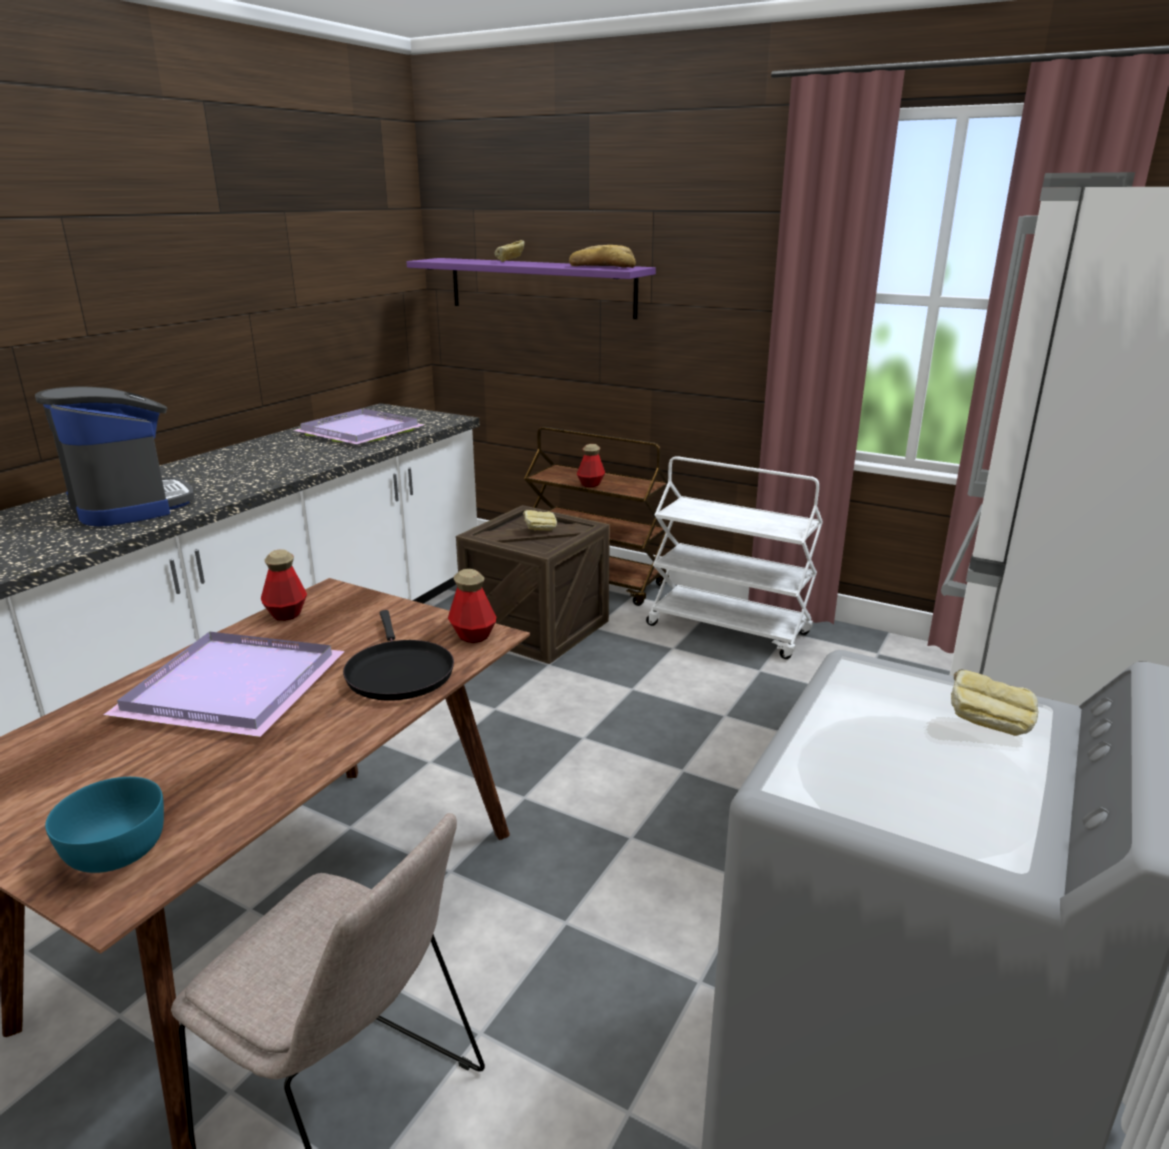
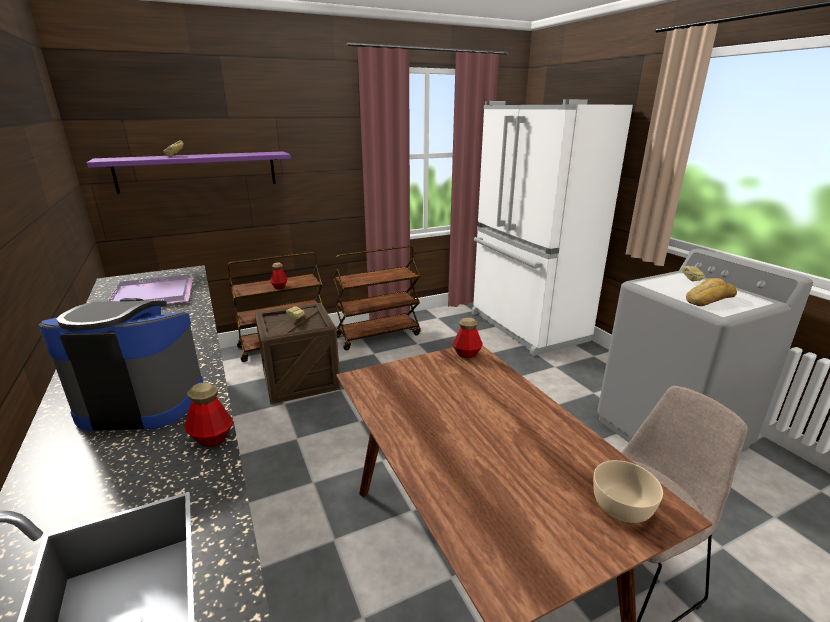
camera: 55 degrees left, 0 degrees up
(114, 850) = (622, 506): turquoise bowl -> beige bowl
(232, 686) = (455, 435): purple tray -> none
(286, 613) = (373, 398): bottle -> bottle (211, 438)
(398, 672) = (488, 382): black frying pan -> none
(602, 267) = (259, 153): bread -> bread (707, 299)
(729, 629) = (378, 335): white cart -> brown cart

